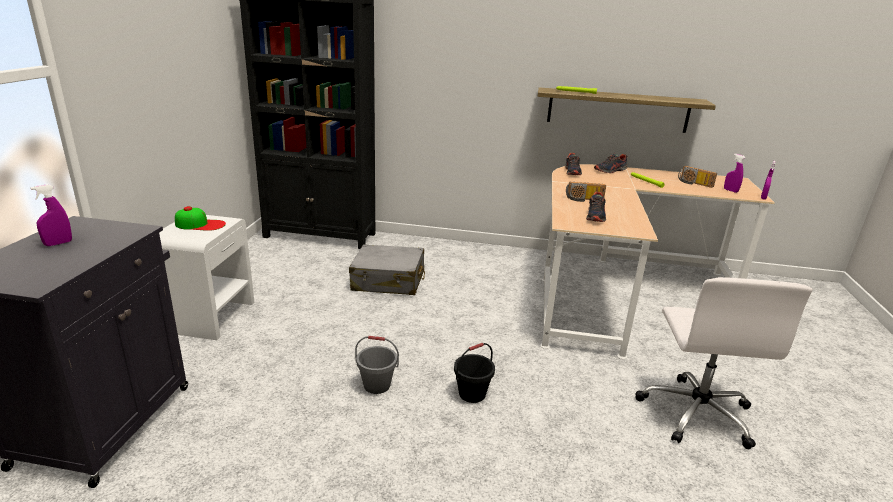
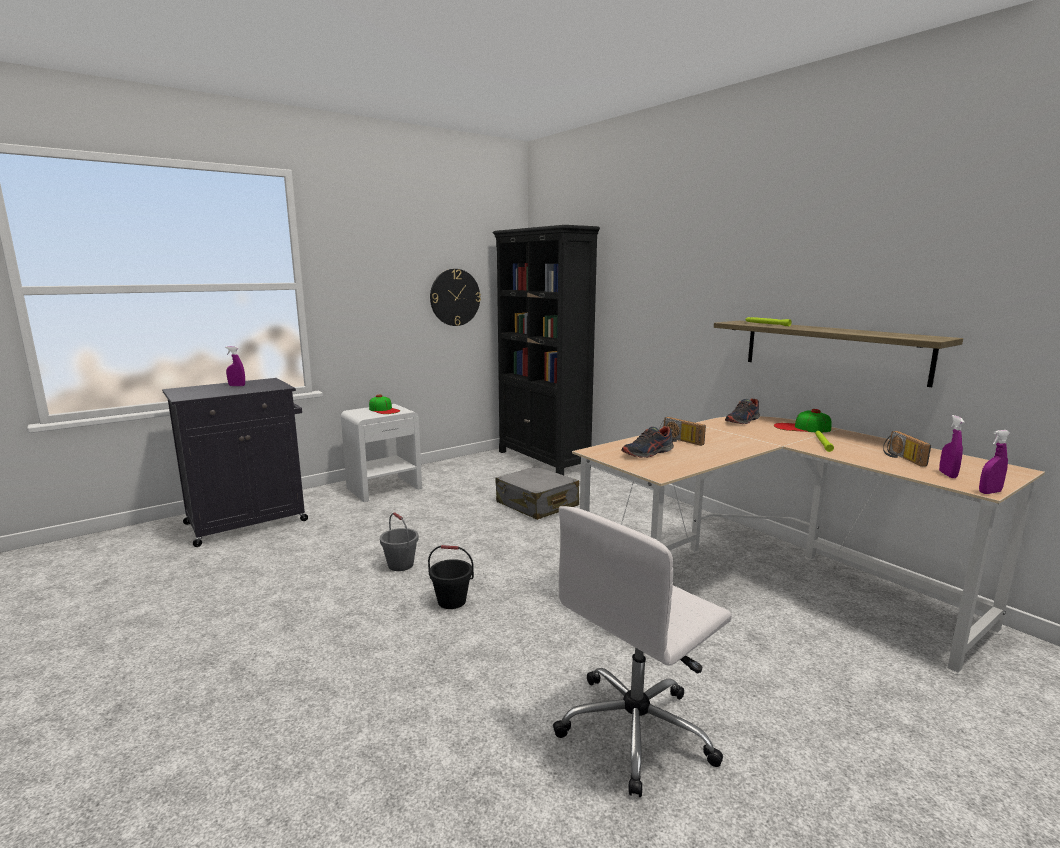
camera: 45 degrees right, 10 degrees down
(206, 67) = (455, 297): none -> wall clock
(610, 171) = (801, 428): shoe -> cap

